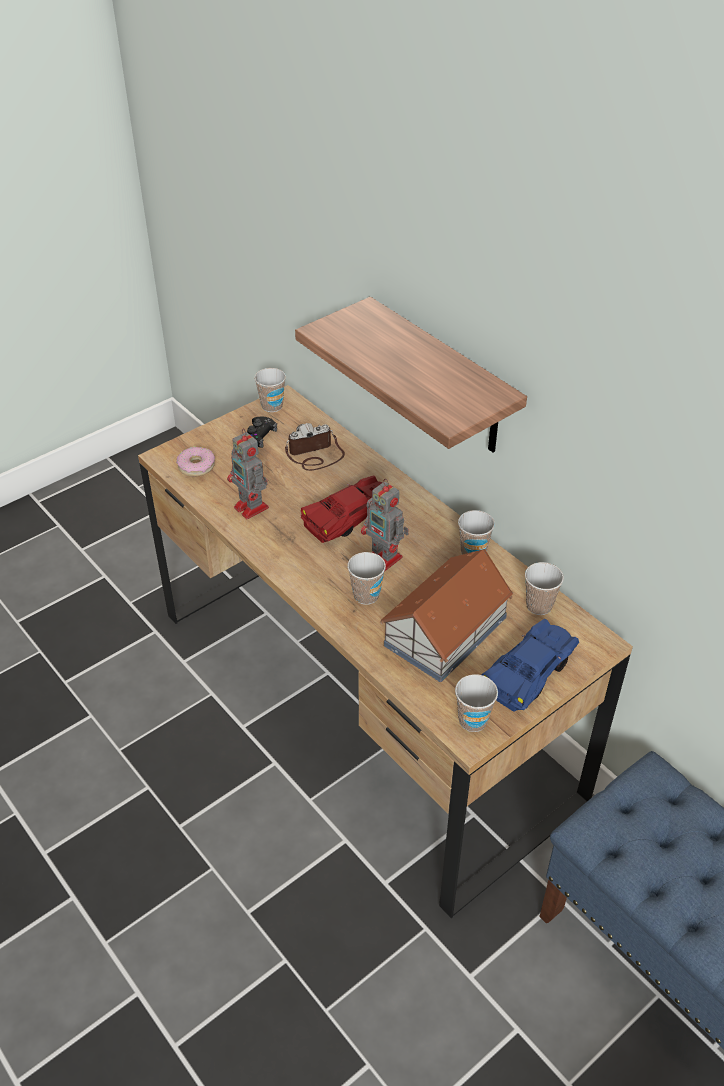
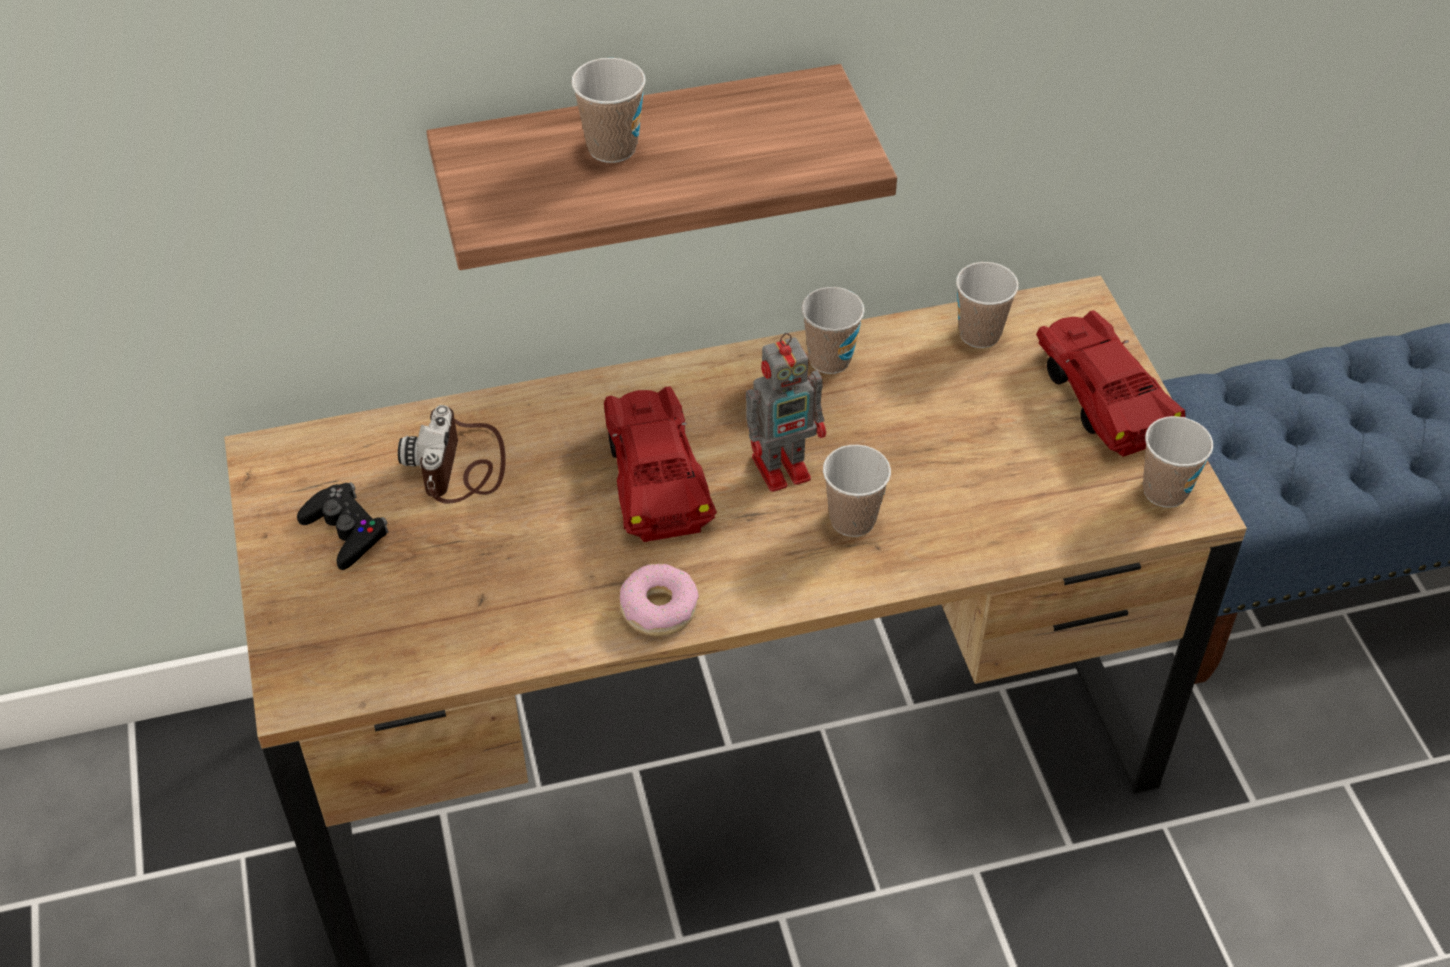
camera: 65 degrees left, 5 degrees up
(196, 466) = (366, 649): donut -> donut (658, 608)
(252, 508) = (545, 601): toy robot -> none
(272, 406) = (271, 480): cup -> cup (612, 148)
(447, 631) = (978, 452): toy house -> none
(530, 672) = (1102, 395): blue toy car -> red toy car

